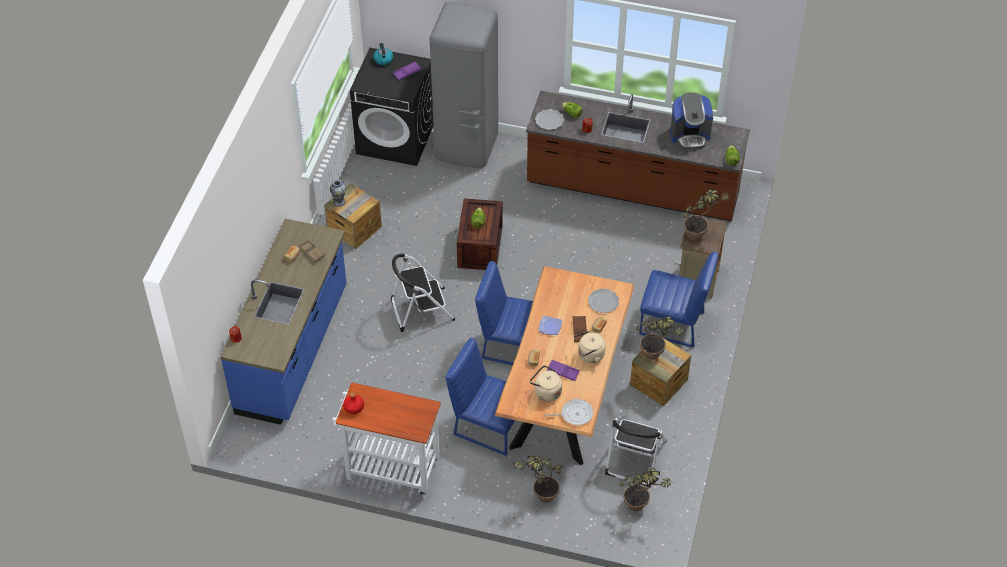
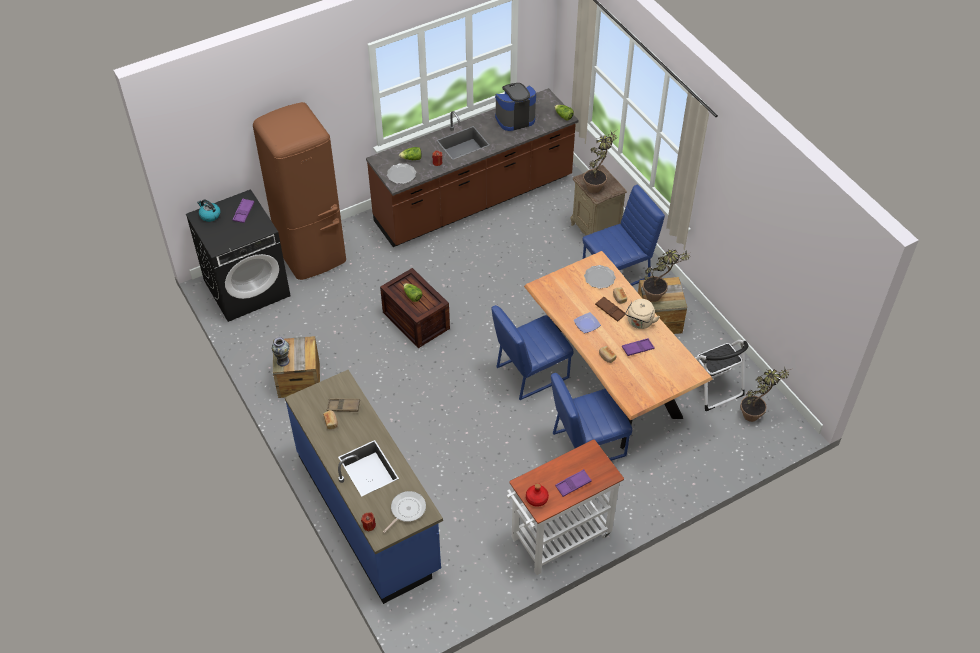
camera: 45 degrees left, 0 degrees up
(388, 418) = (573, 484): none -> purple tray
(420, 310) = (429, 401): step ladder -> none
(466, 148) = (313, 256): grey fridge -> brown fridge
(540, 496) = (684, 464): potted plant -> none
(546, 392) = (645, 372): beige kettle -> none
(574, 414) = (684, 372): frying pan -> frying pan (406, 510)
(690, 135) = (515, 118): coffee machine -> coffee machine turned 150 degrees counterclockwise

